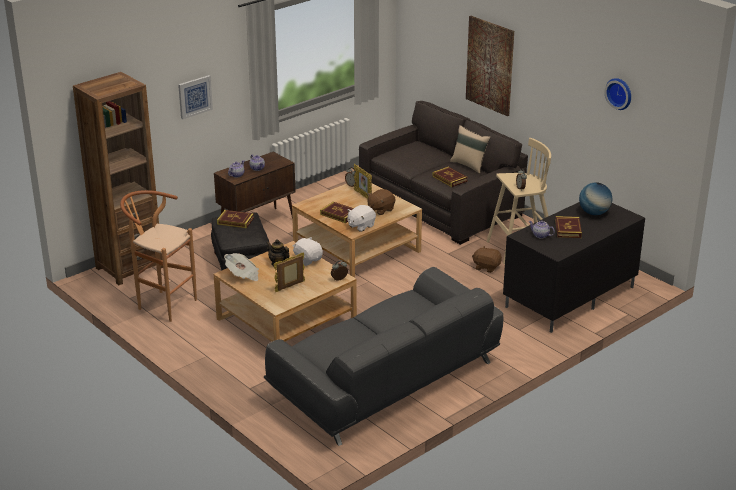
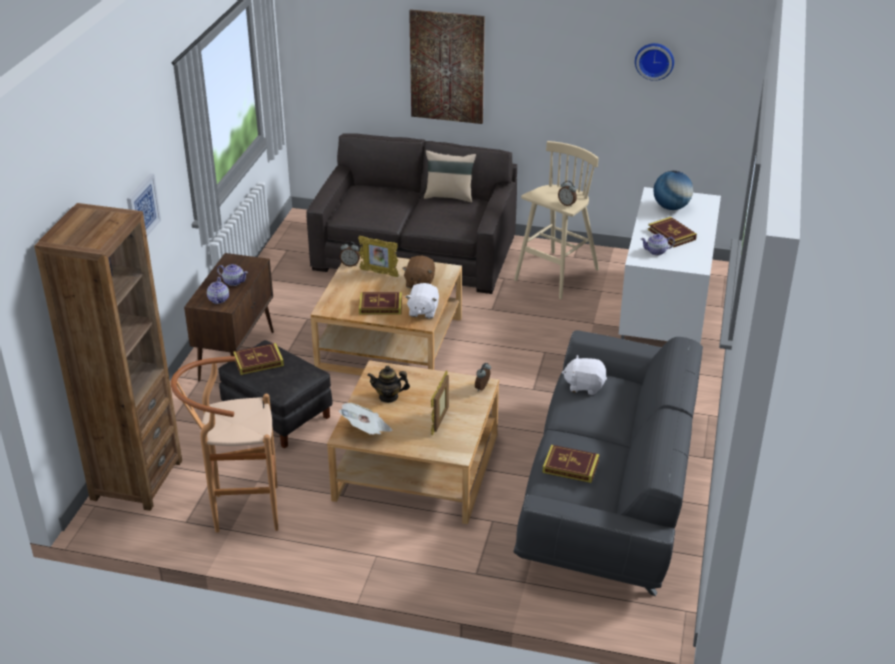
camera: 35 degrees left, 5 degrees up
(308, 260) = (416, 377): white plush toy -> white plush toy (584, 386)
(449, 179) = (449, 219): book -> book (570, 466)
(486, 267) = (548, 310): brown plush toy -> none
(570, 298) = (666, 312): black tv stand -> white tv stand

